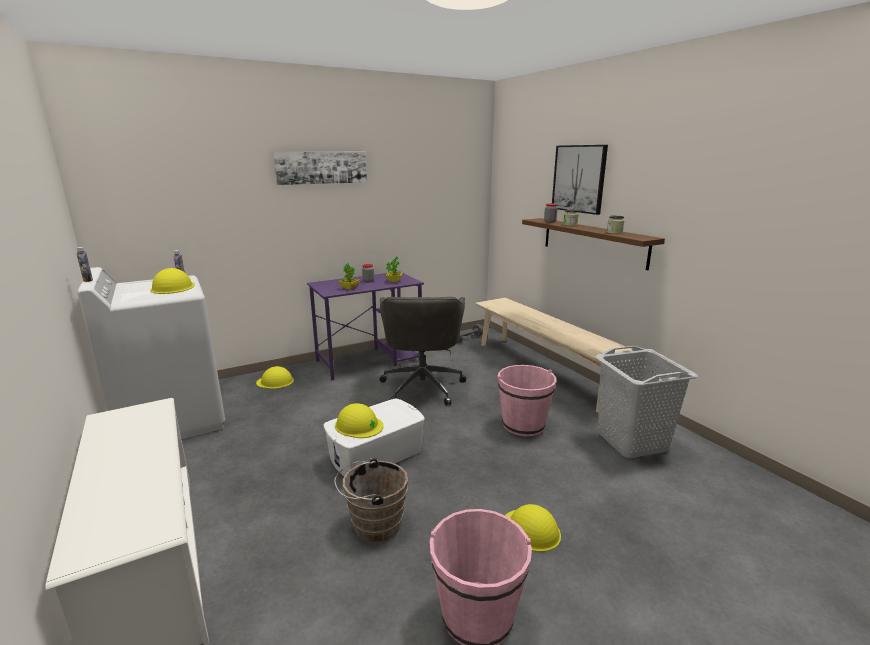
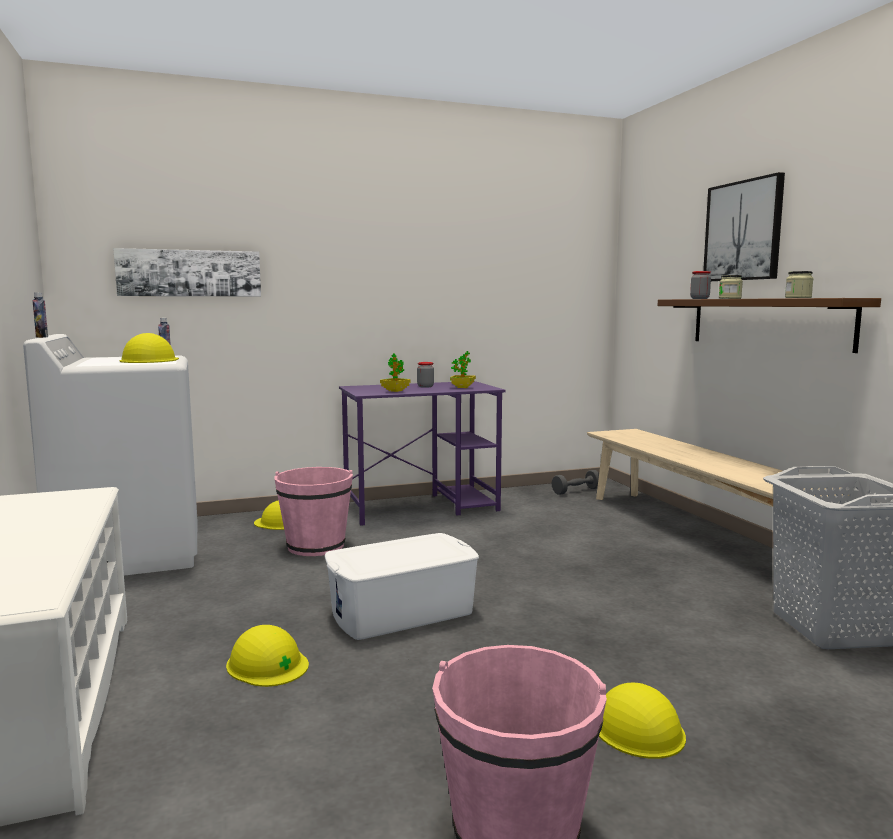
camera: 10 degrees right, 10 degrees down
(321, 167) = (369, 226): picture -> picture (190, 273)
(358, 425) = (376, 557): yellow hard hat -> yellow hard hat (267, 664)
(373, 524) = (374, 693): brown bucket -> none
(422, 385) = (494, 539): grey office chair -> none
(523, 425) = (646, 594): pink bucket -> pink bucket (316, 546)

